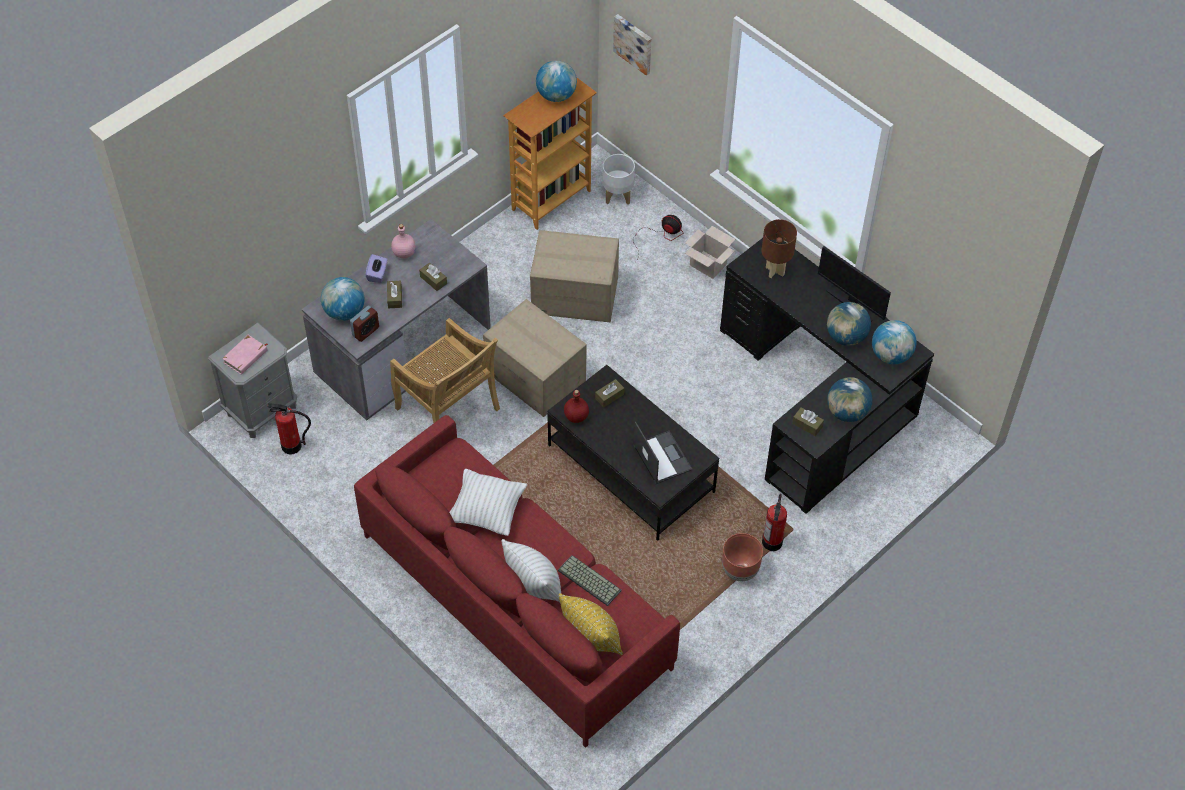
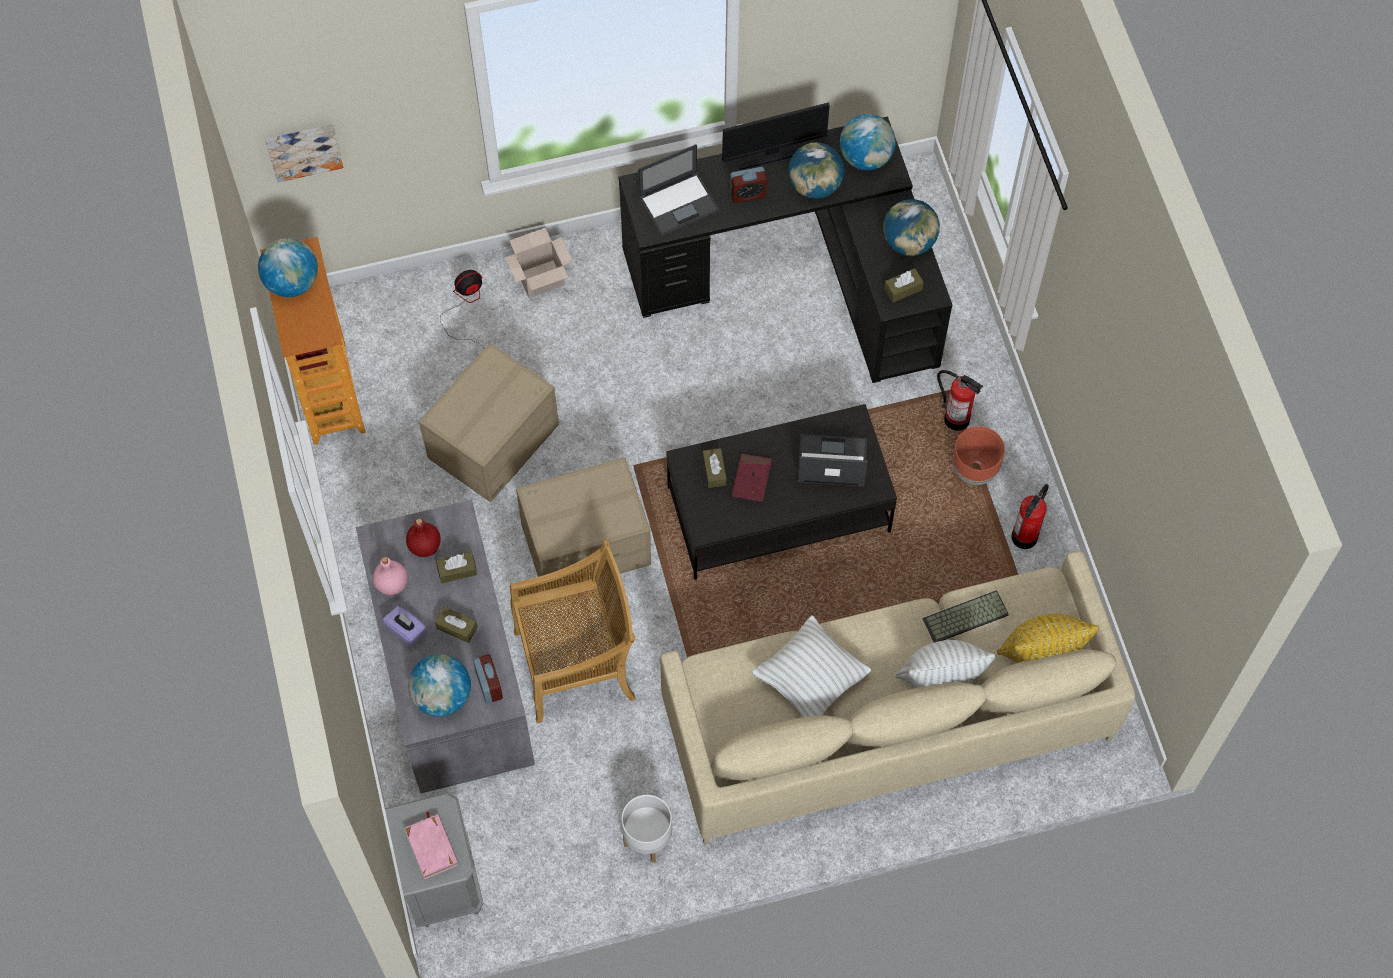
camera: 60 degrees left, 10 degrees up
(291, 446) = (520, 870): fire extinguisher -> fire extinguisher (1025, 537)
(516, 601) = (887, 719): red sofa -> beige sofa
(576, 417) = (722, 520): red bottle -> red bottle (425, 546)
(617, 195) = (371, 318): white planter -> white planter (647, 839)
(618, 419) = (751, 479): none -> red book
(775, 271) = (679, 203): brown table lamp -> laptop
(811, 304) = (748, 194): none -> alarm clock

